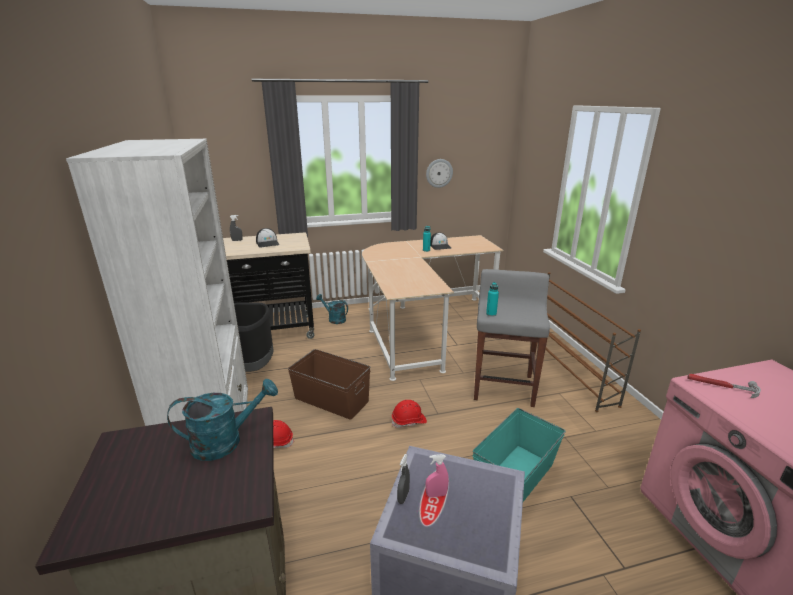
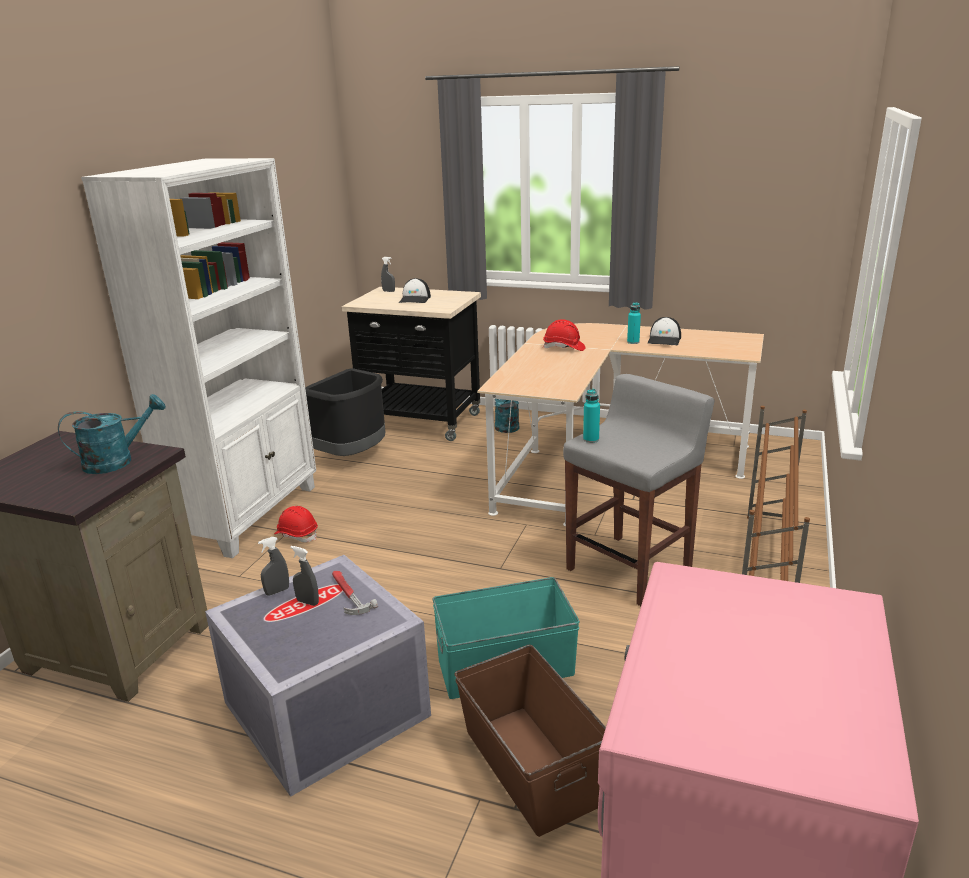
camera: 35 degrees right, 0 degrees up
(226, 441) = (117, 461): turquoise watering can -> turquoise watering can turned 45 degrees counterclockwise
(331, 399) = (398, 512): brown storage box -> brown storage box (530, 765)
(409, 421) = (455, 564): red hard hat -> red hard hat (564, 348)
(436, 494) = (307, 602): pink spray bottle -> grey spray bottle
(439, 173) = (701, 220): wall clock -> none
(721, 386) = (705, 591): hammer -> hammer (348, 595)

